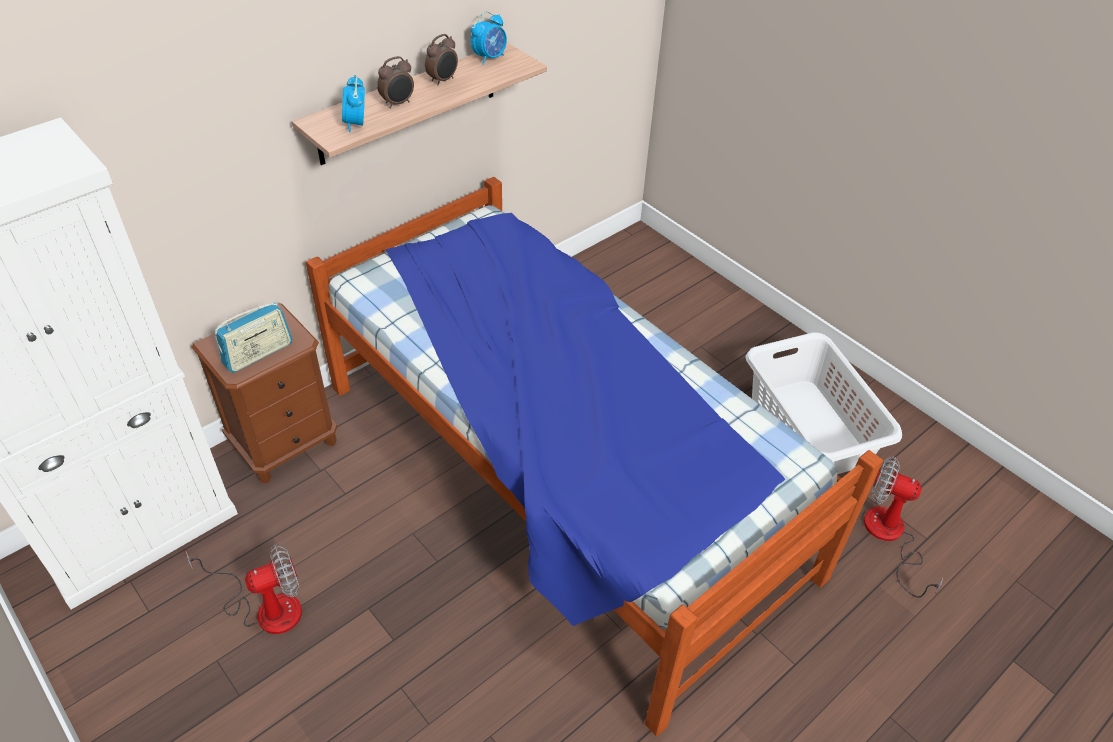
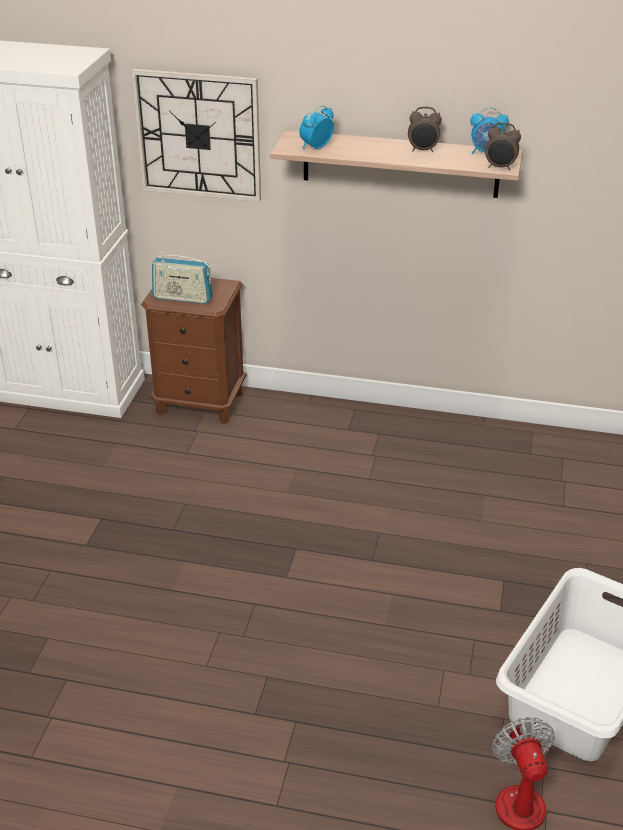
camera: 55 degrees right, 10 degrees down
(194, 173) = (198, 135): none -> wall clock
(266, 607) = (59, 473): fan -> none
(398, 103) = (365, 149): alarm clock -> alarm clock (500, 167)
(559, 478) = (320, 552): bed -> none

